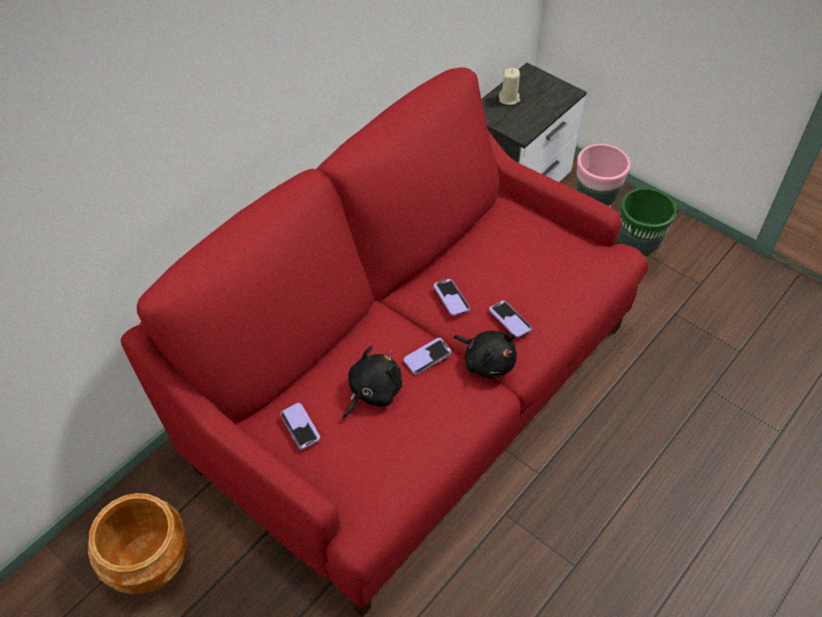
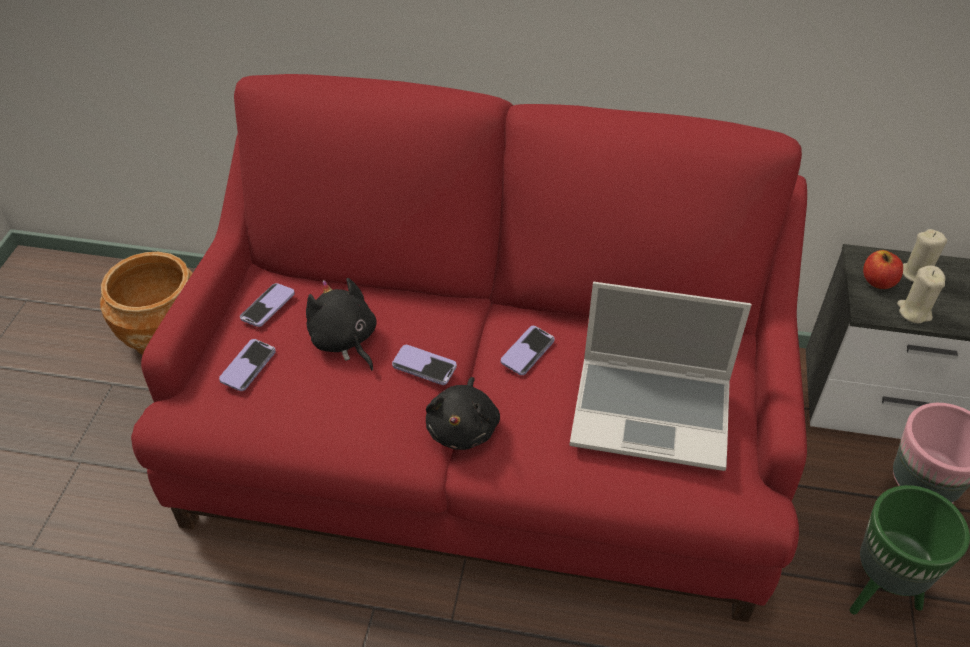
camera: 60 degrees right, 5 degrees down
(372, 392) = (344, 341): black plush toy -> black plush toy turned 135 degrees counterclockwise
(503, 117) = (878, 281): none -> apple
(510, 320) = (536, 419): phone -> phone (248, 366)
(535, 117) = (914, 311): none -> beige candle
(541, 263) = (653, 413): none -> laptop

